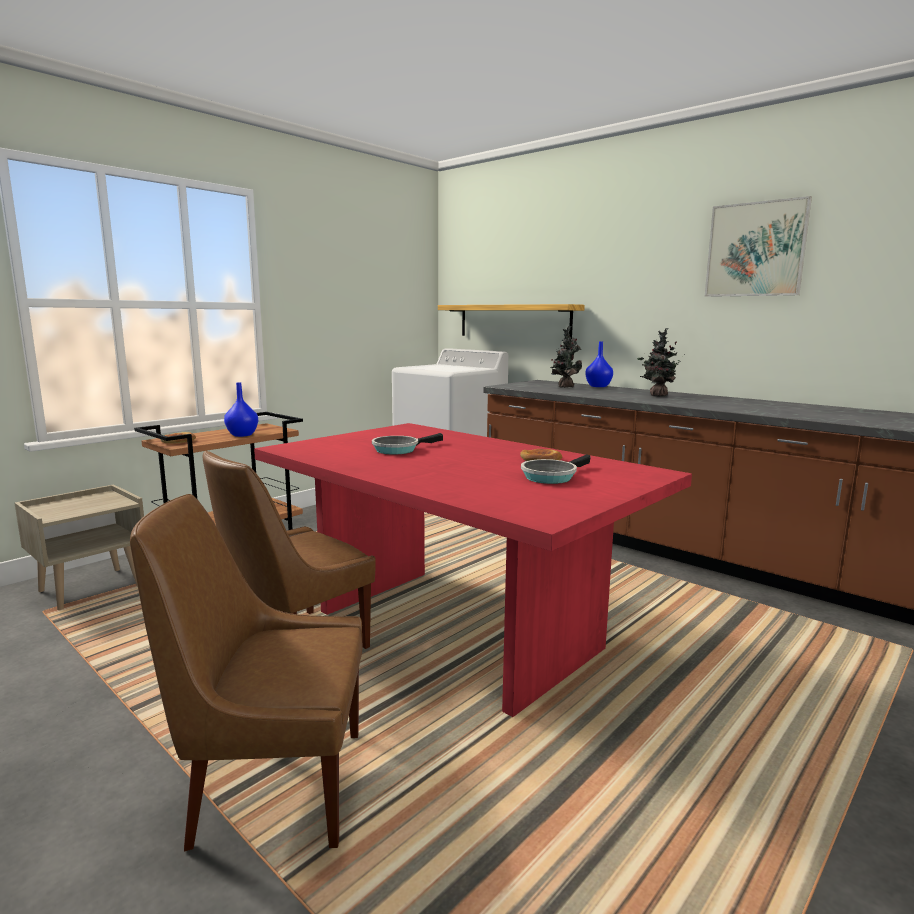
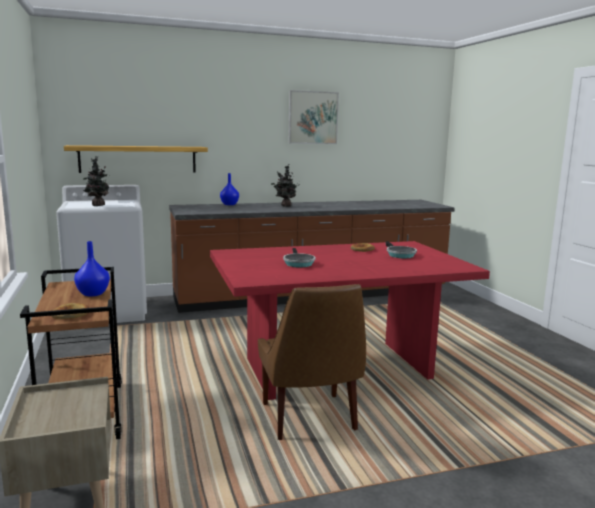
camera: 60 degrees left, 0 degrees up
(272, 786) = (454, 449): brown chair -> none
(564, 387) = (218, 207): potted plant -> potted plant (97, 205)

